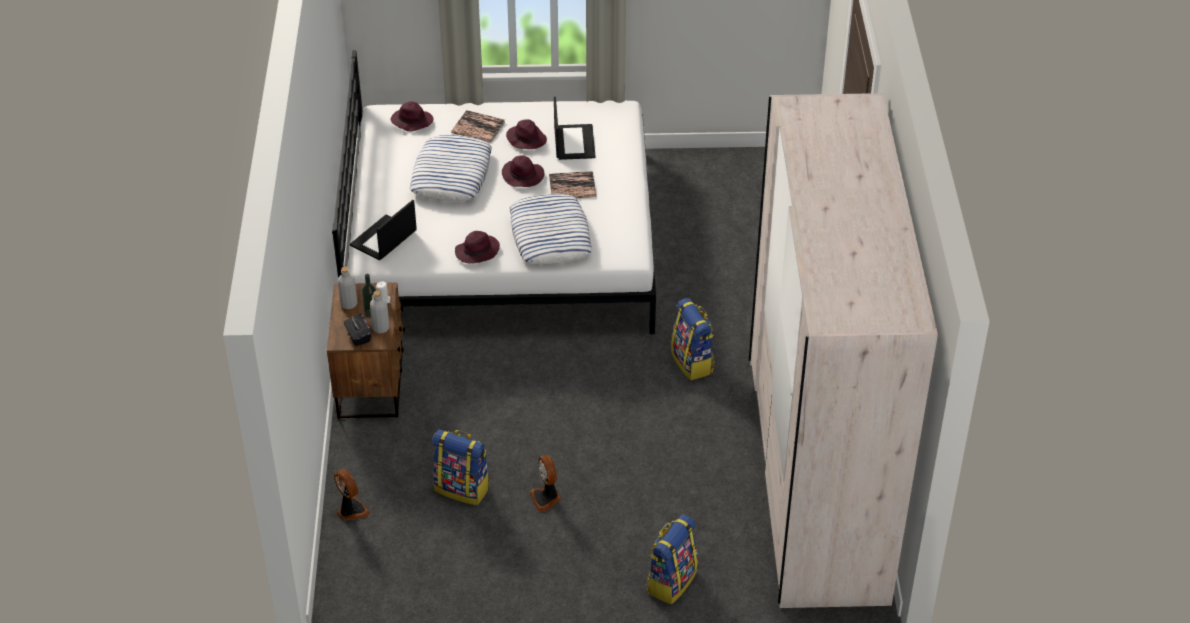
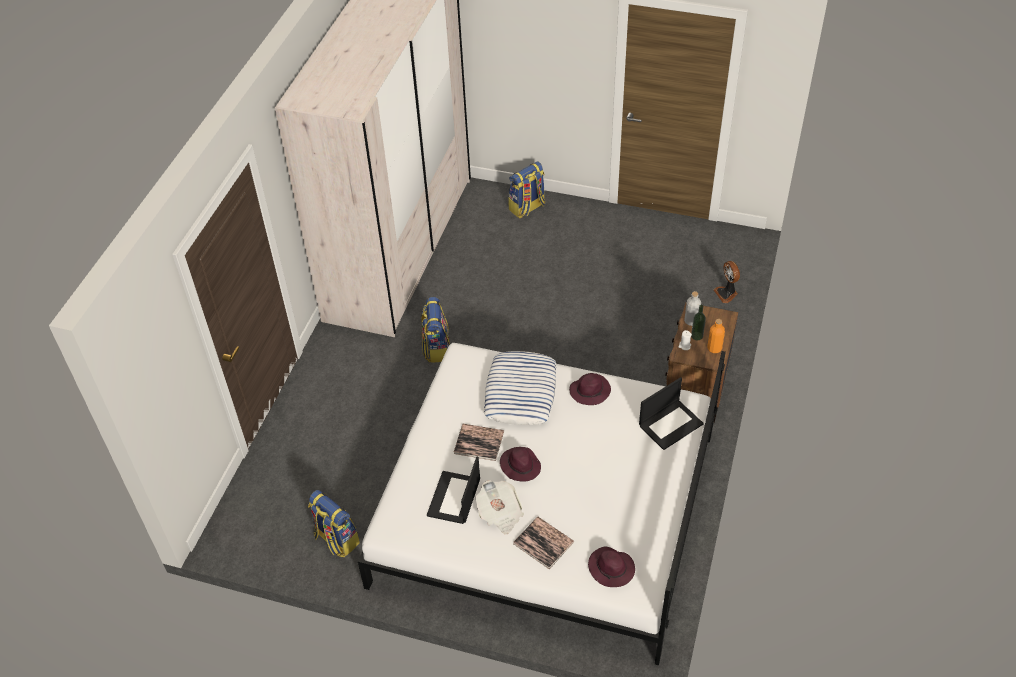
camera: 160 degrees left, 5 degrees up
(349, 304) = (714, 348): grey bottle -> orange bottle
(358, 337) = (711, 318): black tissue box -> none
(451, 174) = (589, 486): pillow -> none
(463, 488) = (643, 292): backpack -> backpack (336, 539)
(526, 139) = (500, 514): purple hat -> newspaper
(546, 498) = (587, 273): fan -> none

